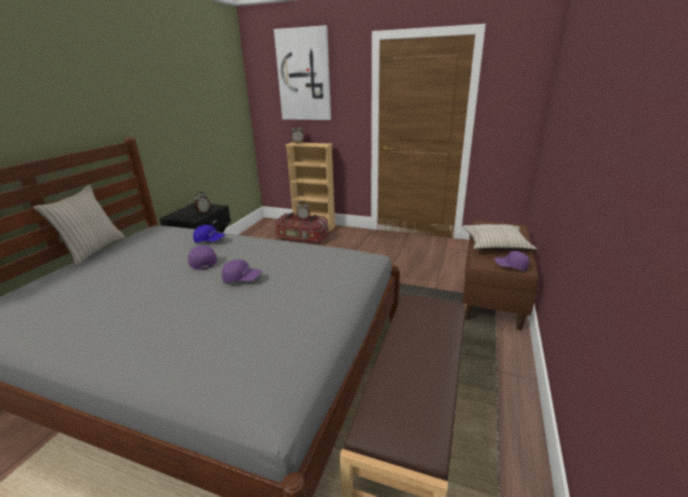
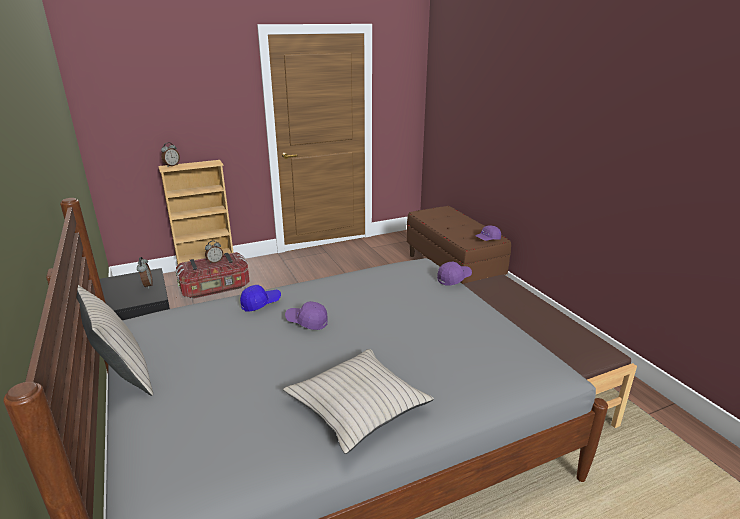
camera: 45 degrees left, 0 degrees up
(242, 279) = (378, 317): purple cap -> purple cap (454, 279)
(304, 75) = (168, 76): picture -> none
(496, 244) = (454, 226): beige pillow -> beige pillow (358, 407)

